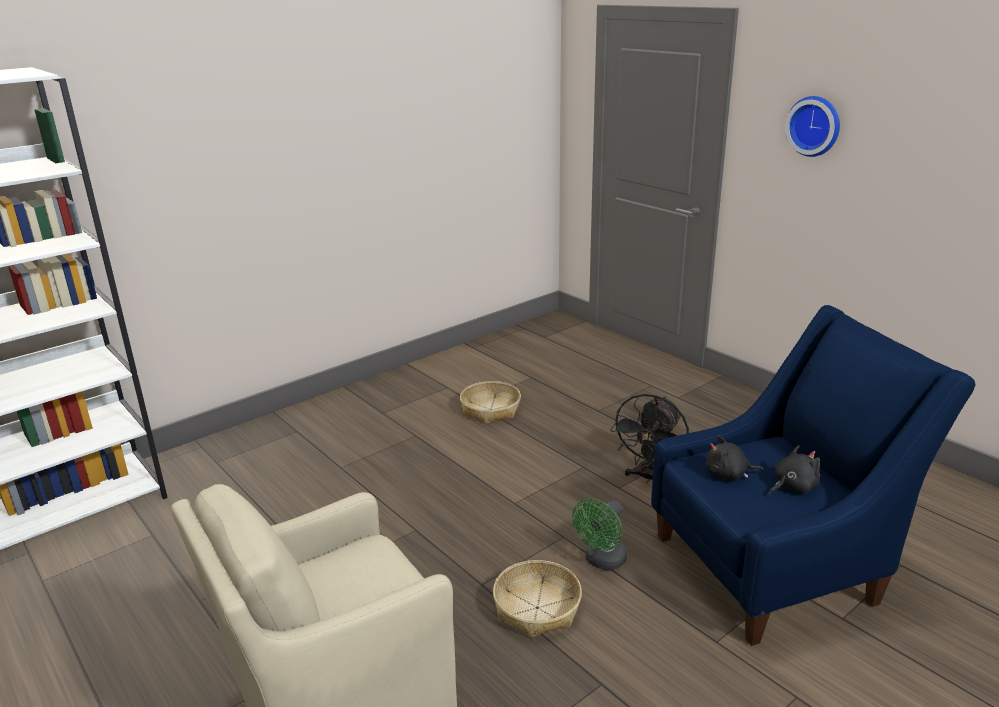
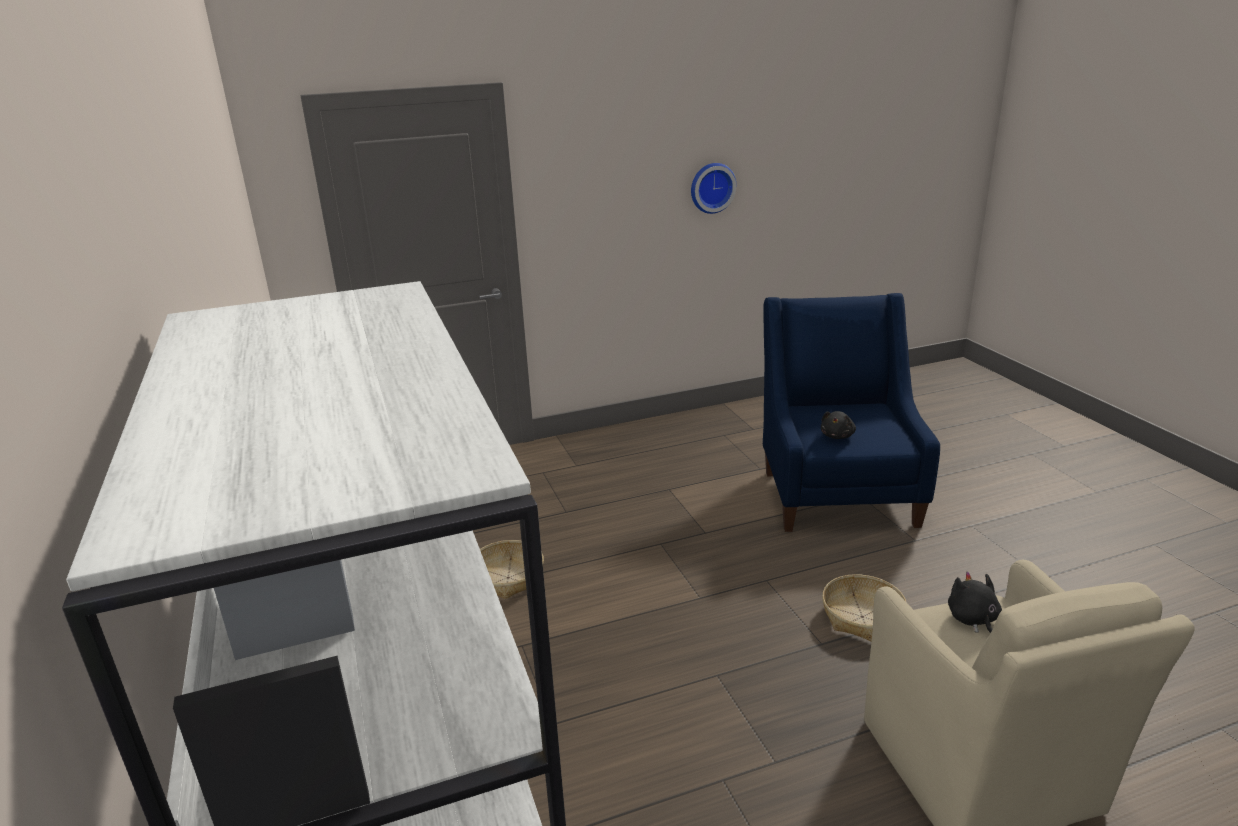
camera: 70 degrees left, 0 degrees up
(602, 561) = (808, 567): green fan -> none
(650, 478) = (699, 513): black fan -> none
(793, 486) = (861, 419): black plush toy -> black plush toy (973, 620)
(815, 126) = (603, 178): wall clock -> wall clock (711, 187)

